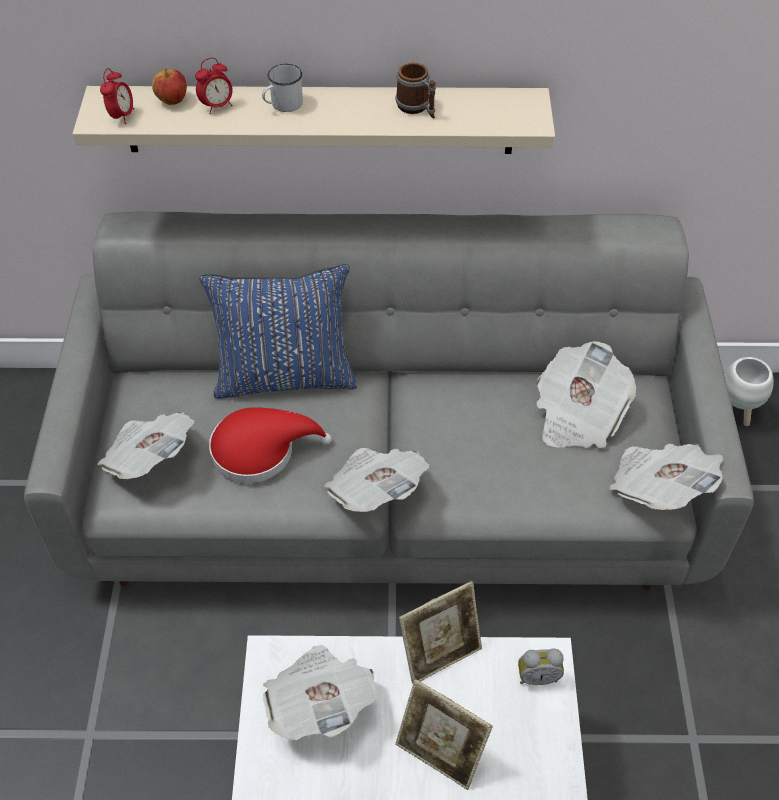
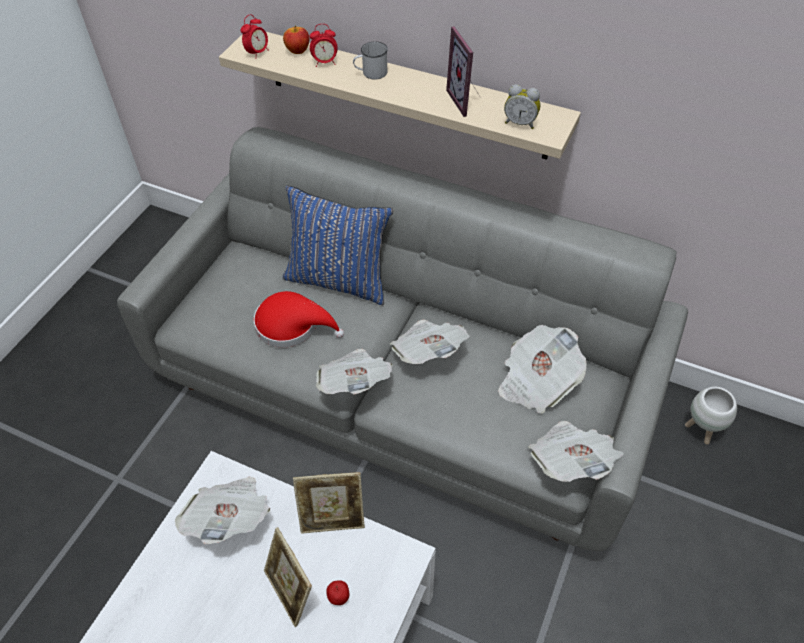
camera: 25 degrees right, 0 degrees up
(150, 458) = (218, 305): newspaper -> newspaper (428, 352)
(417, 108) = (467, 100): mug -> picture frame
(497, 736) = (339, 598): none -> apple
(537, 676) = (393, 566): alarm clock -> alarm clock (520, 123)

